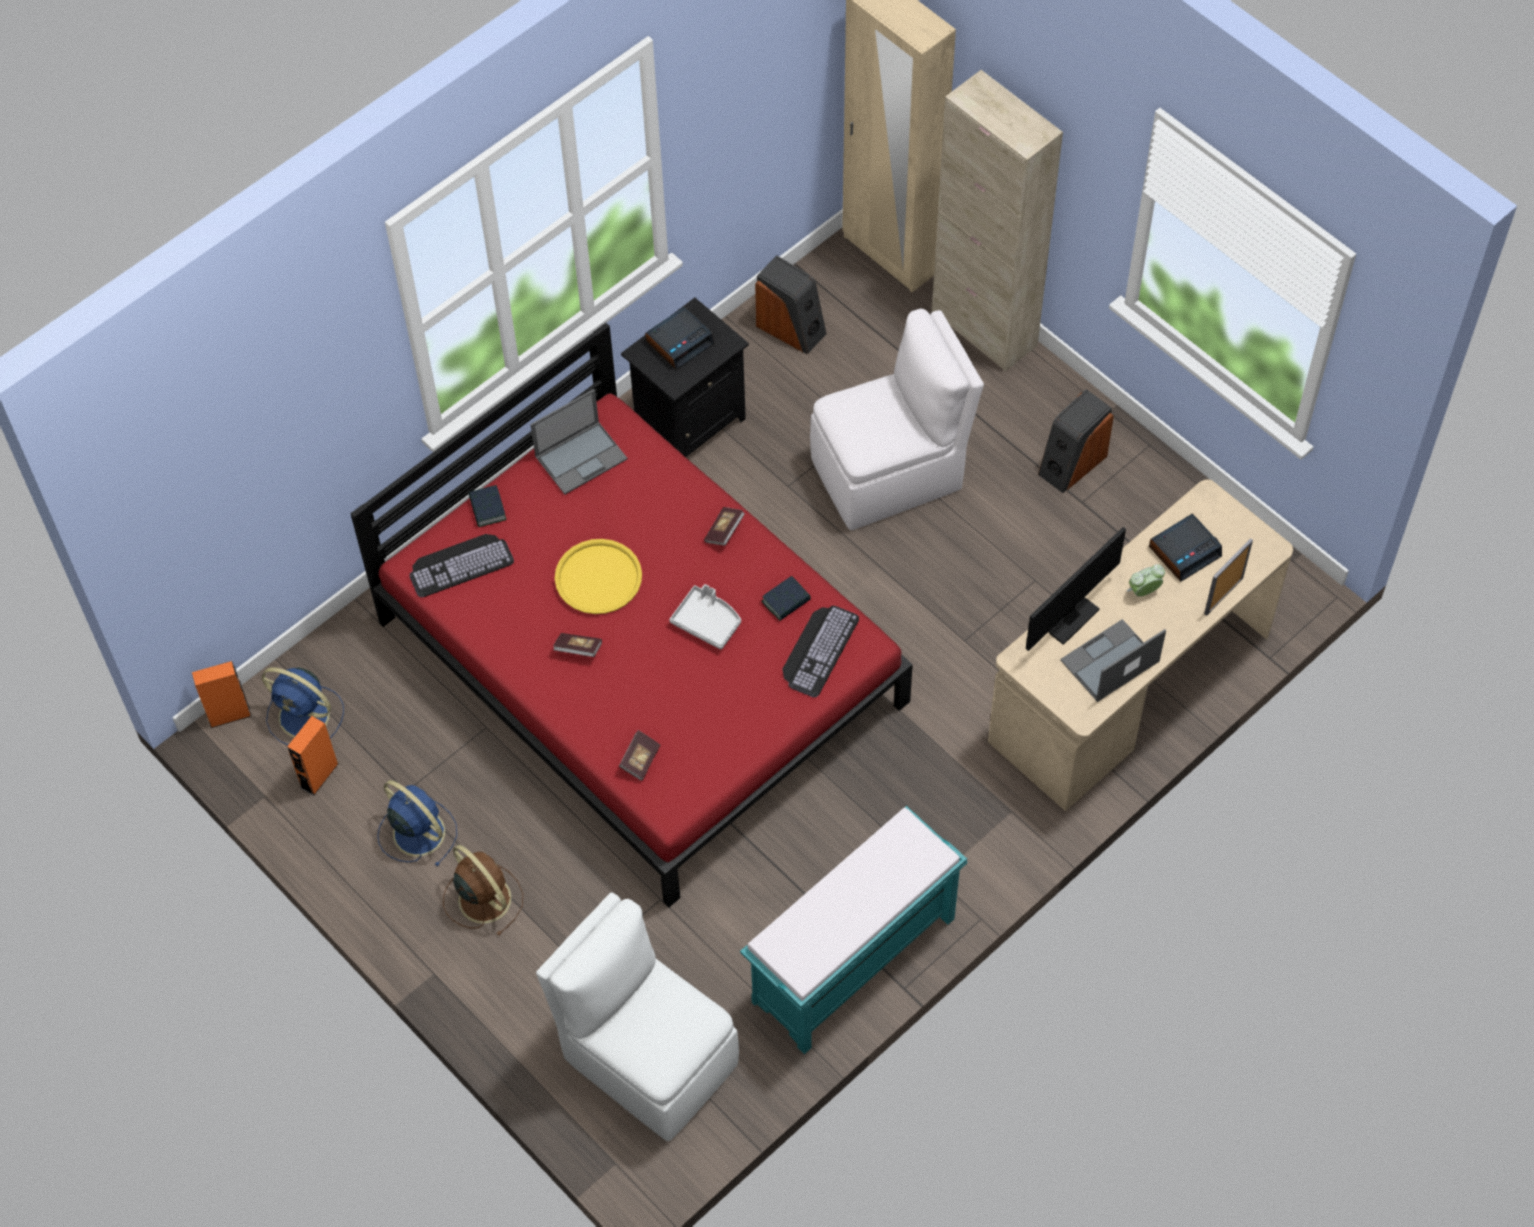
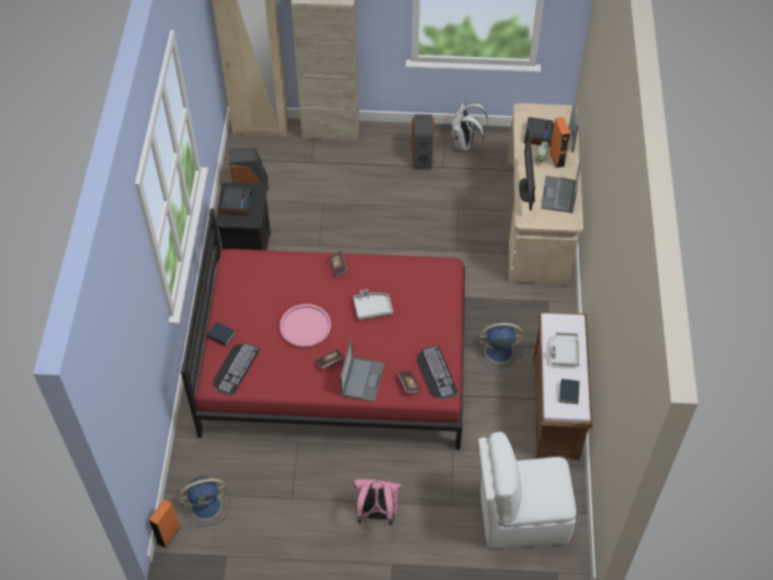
camera: 45 degrees left, 5 degrees down
(319, 776) = (243, 525): orange speaker -> orange speaker (556, 159)
(417, 831) = (315, 511): blue fan -> blue fan (497, 351)
(483, 897) = (377, 513): brown fan -> pink backpack
(582, 457) = (241, 283): laptop -> laptop (362, 379)
(598, 578) = (305, 326): yellow tray -> pink tray
(786, 601) = (396, 275): book -> book (569, 393)
(818, 648) = (430, 283): keyboard -> keyboard (435, 373)
(852, 962) = (556, 408): turquoise bench -> brown bench
(870, 882) = (564, 352): none -> grey tray
(890, 473) = (355, 210): white chair -> none
(1154, 492) = (465, 144): none -> white backpack

